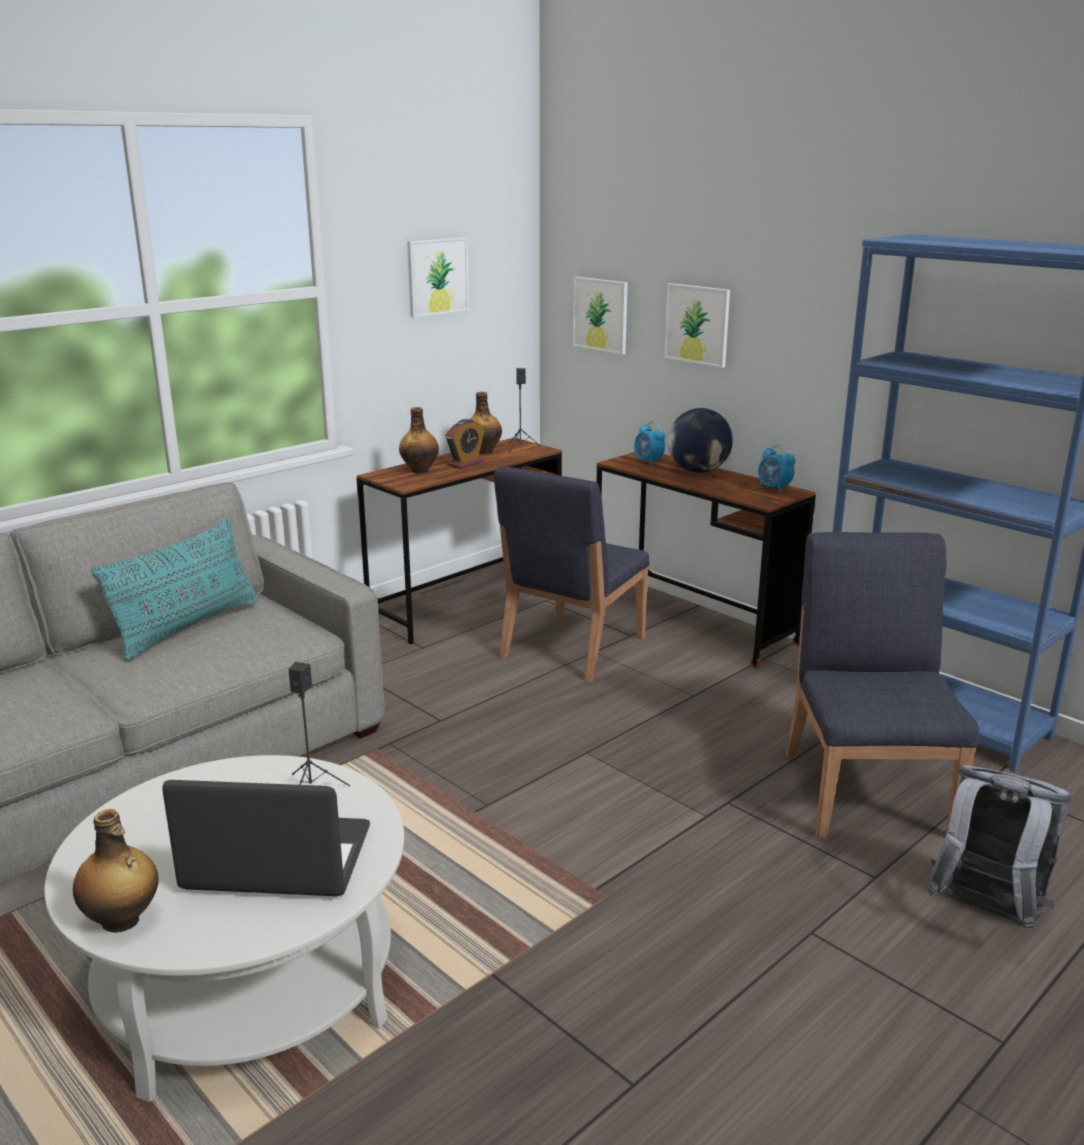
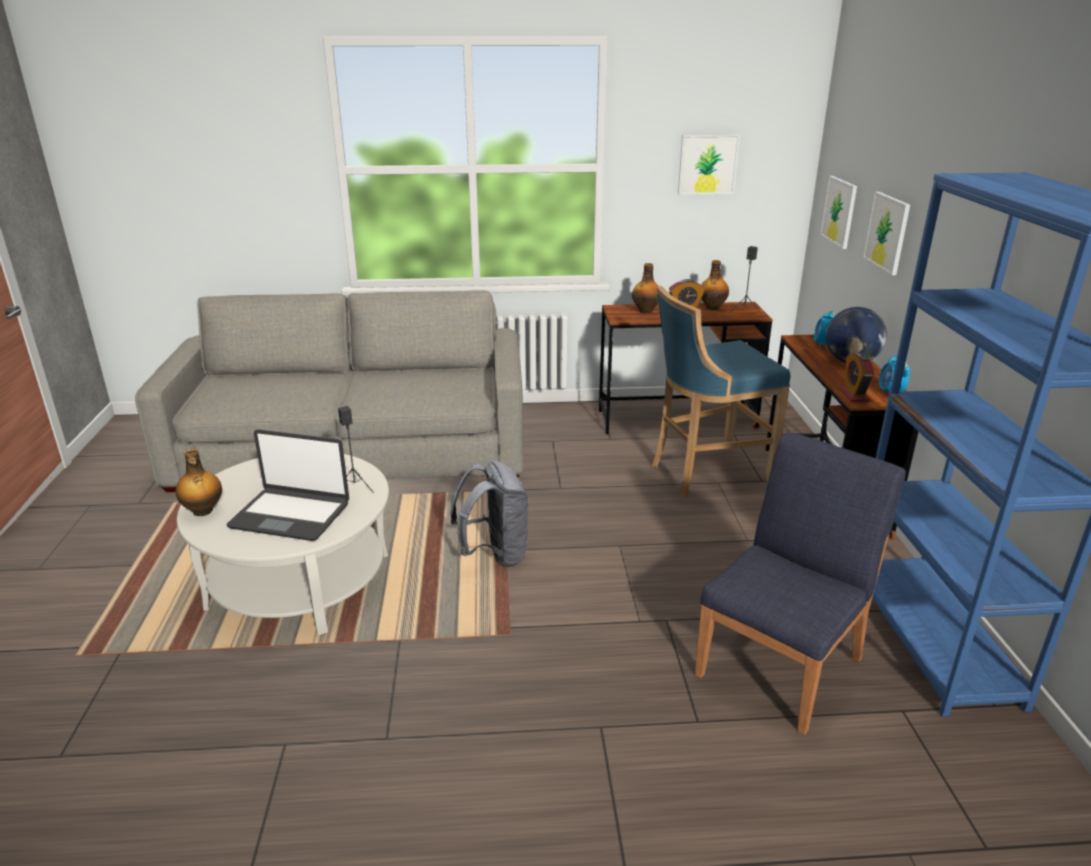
camera: 40 degrees right, 5 degrees up
(187, 627) = (423, 376): turquoise pillow -> none
(278, 861) = (291, 515): laptop -> laptop turned 150 degrees clockwise
(571, 648) = (705, 474): blue chair -> blue stool
(751, 498) = (854, 395): none -> alarm clock
(985, 914) = (744, 792): grey backpack -> grey backpack (495, 555)

